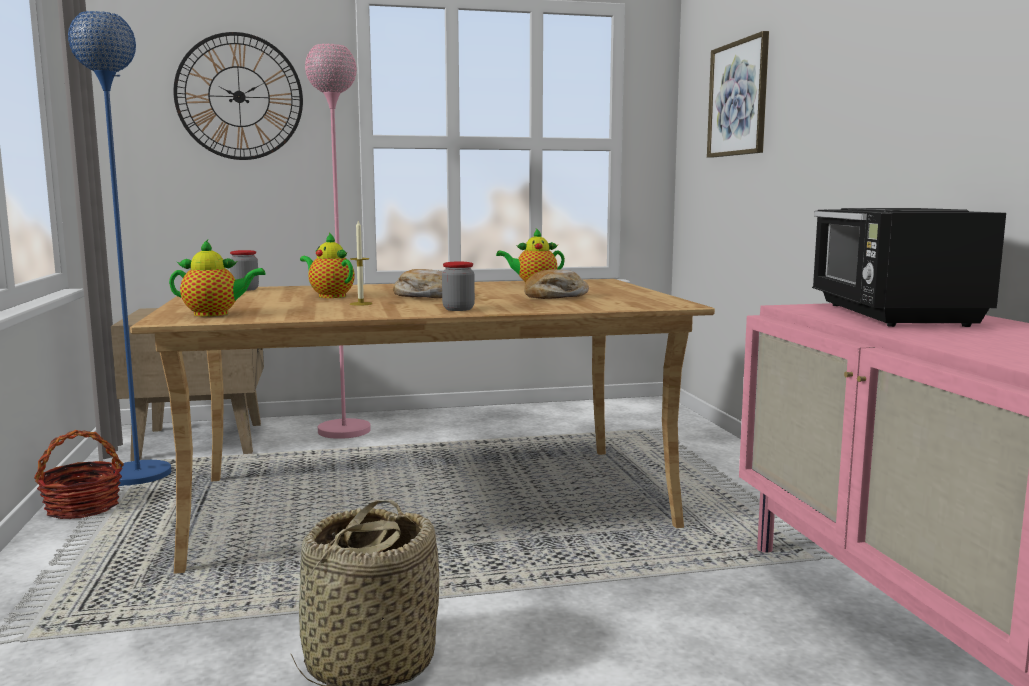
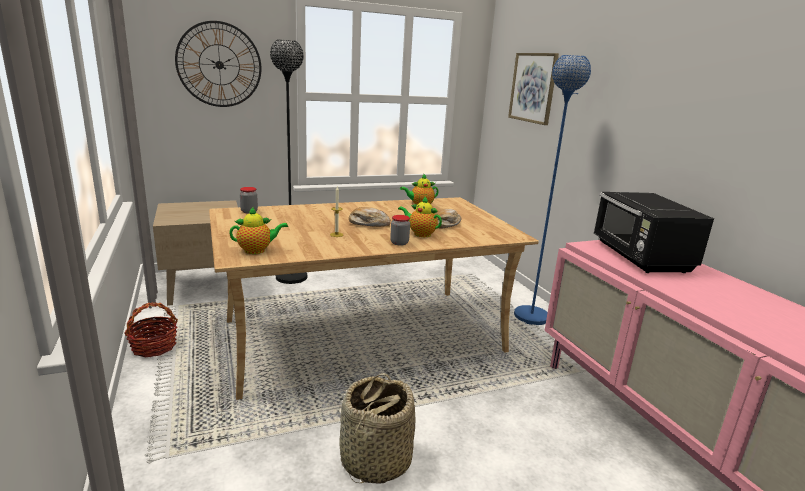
camera: 10 degrees left, 10 degrees up
(139, 476) = (178, 318): blue floor lamp -> blue floor lamp (531, 316)
(330, 296) = (310, 222): teapot -> teapot (420, 234)
(343, 431) = (291, 277): pink floor lamp -> black floor lamp

